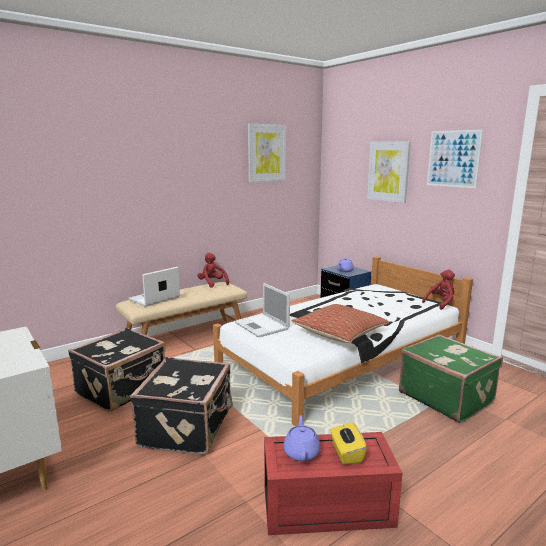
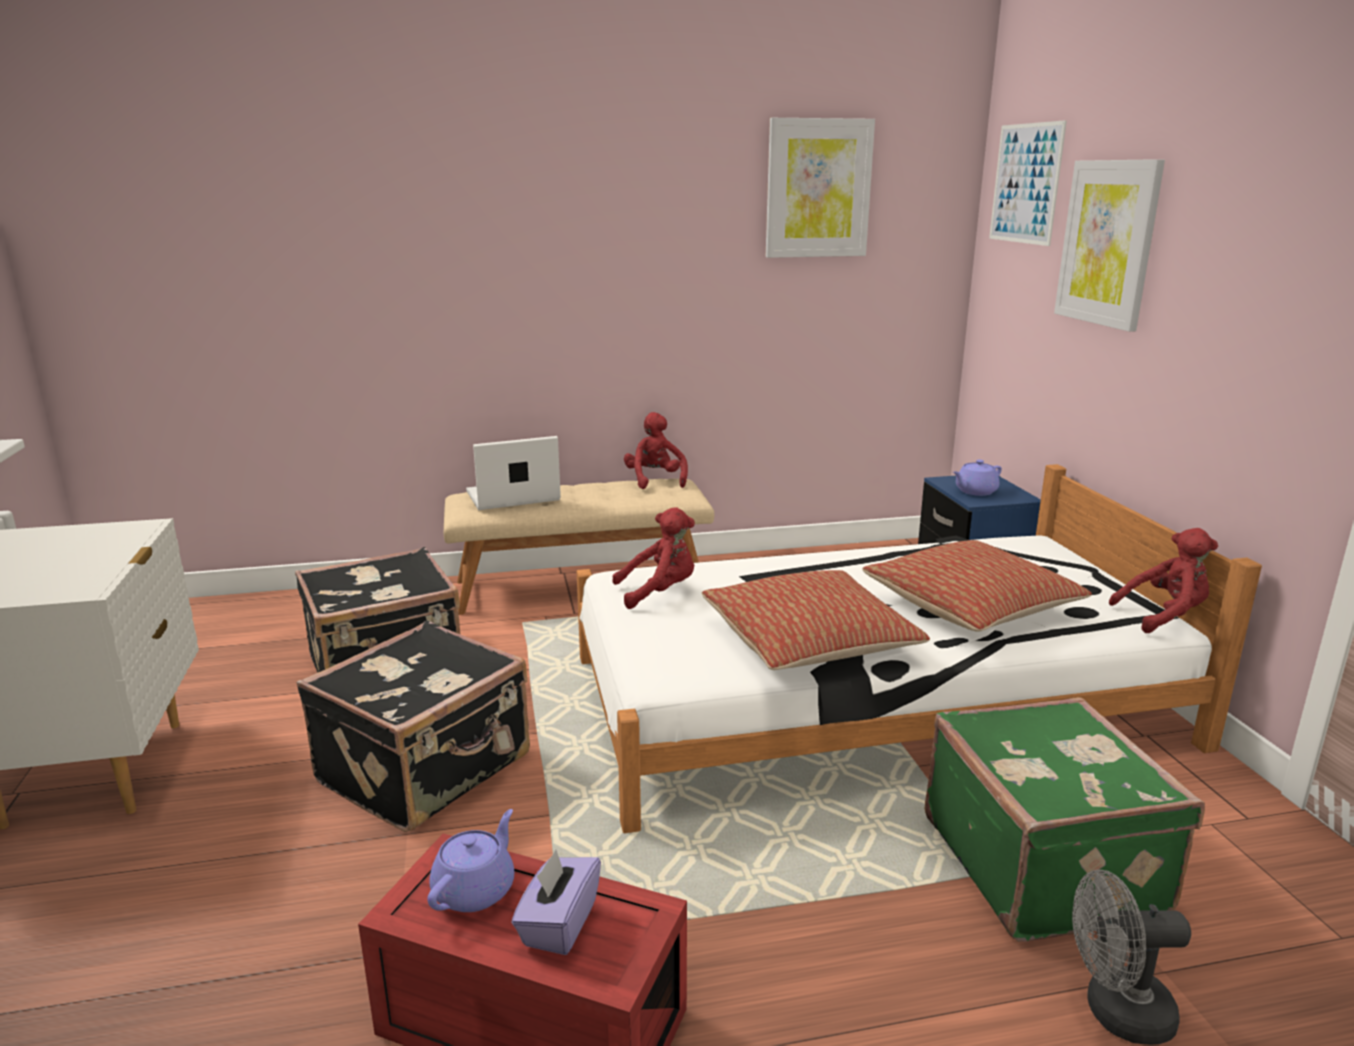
camera: 25 degrees right, 5 degrees up
(262, 326) = (659, 592): laptop -> red plush toy
(346, 453) = (558, 924): yellow tissue box -> purple tissue box
(381, 311) = (971, 607): none -> pillow
(453, 158) = (1259, 213): picture -> picture (1025, 183)
(503, 435) = (1115, 1012): none -> grey fan

